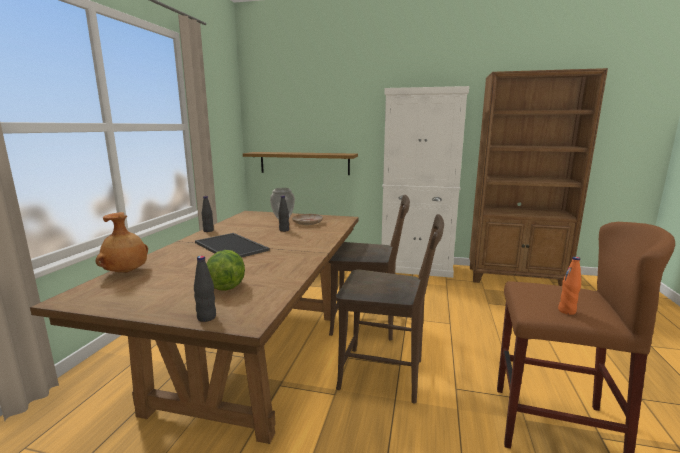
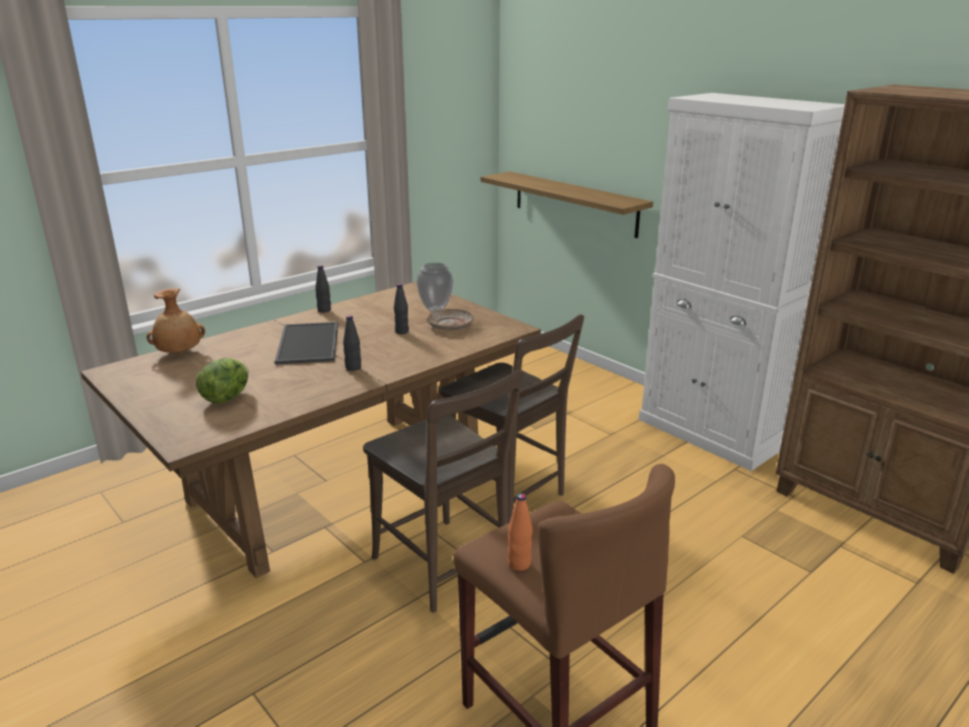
camera: 35 degrees right, 10 degrees up
(206, 317) = (164, 428): black bottle -> black bottle (353, 368)

